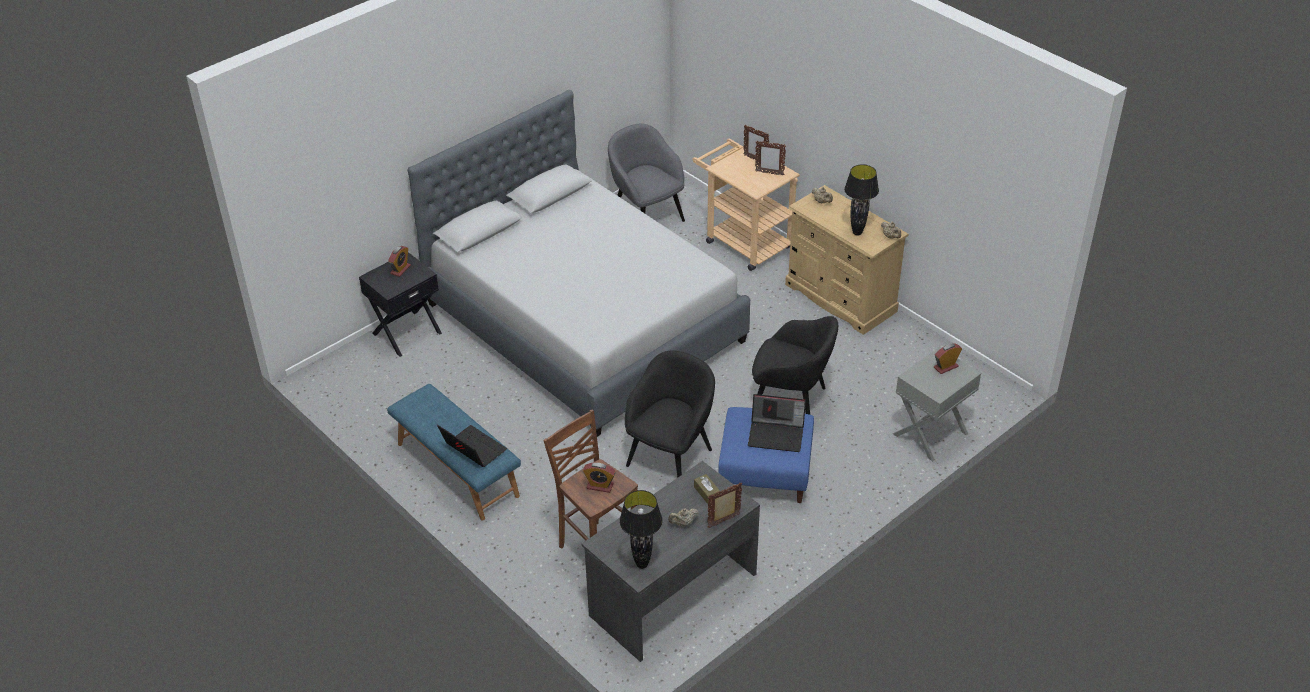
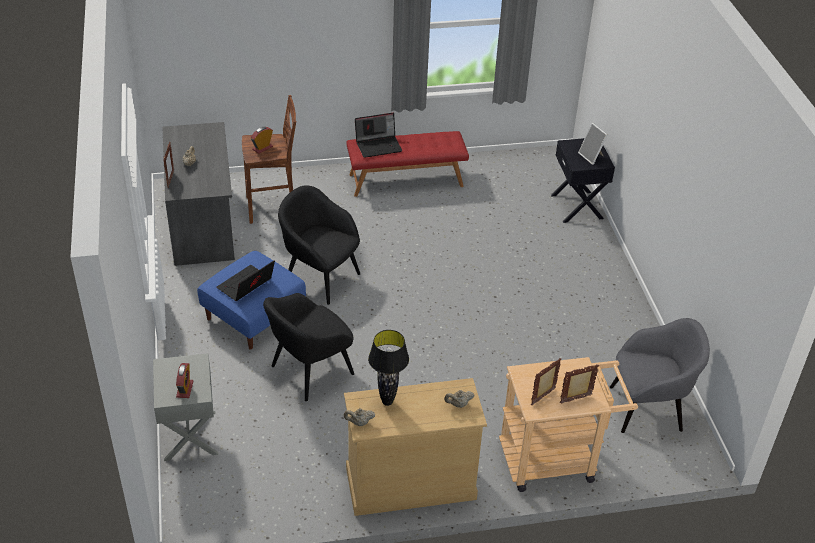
camera: 120 degrees right, 0 degrees up
(400, 269) = (592, 156): alarm clock -> picture frame
(456, 470) = (406, 180): blue bench -> red bench
(585, 322) = (515, 300): grey bed -> none
(642, 565) = (179, 135): black table lamp -> none
(670, 456) = (320, 277): black armchair -> black armchair turned 150 degrees clockwise
(706, 493) = (202, 183): brown tissue box -> none

